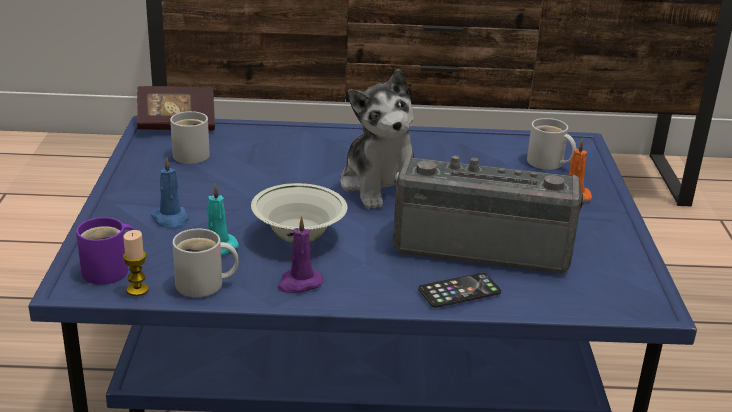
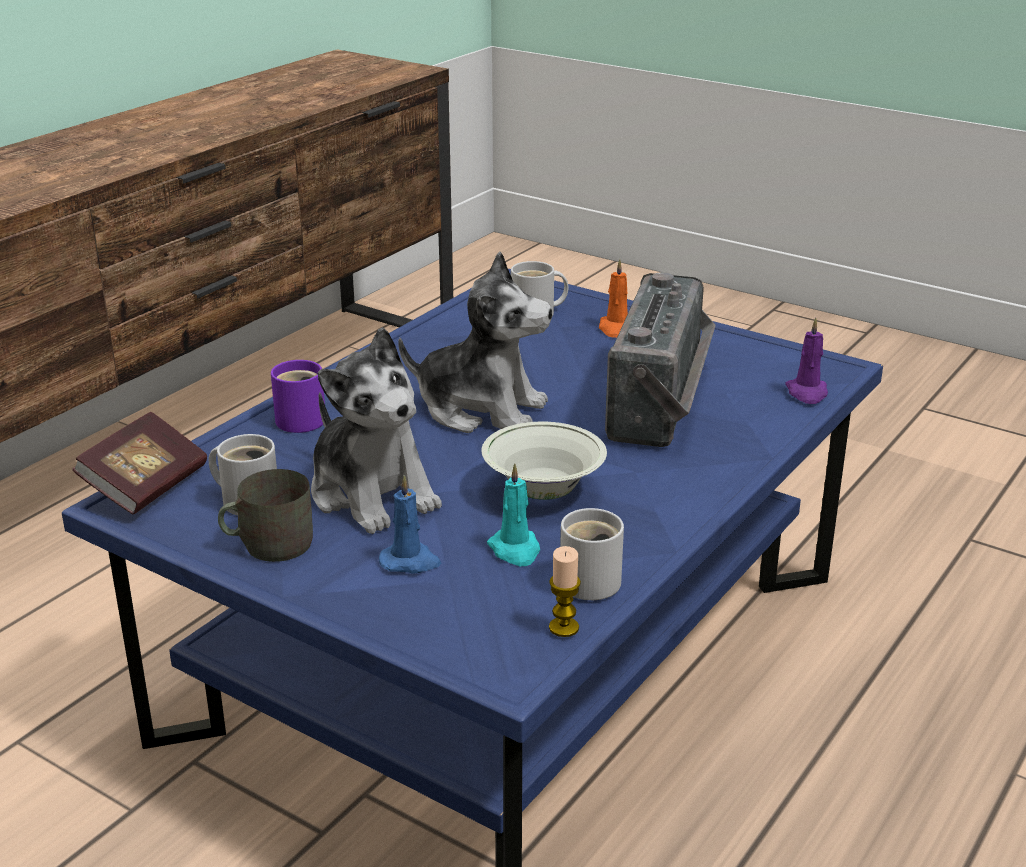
camera: 55 degrees left, 0 degrees up
(110, 271) = (494, 638): purple mug -> purple mug (302, 418)
(151, 175) = (268, 544): none -> grey mug
(236, 185) = (372, 494): none -> plush toy
(299, 283) = (642, 521): purple candle -> purple candle (807, 393)
(459, 291) = (739, 441): phone -> none
(482, 246) = (665, 402): radio -> radio turned 150 degrees clockwise

